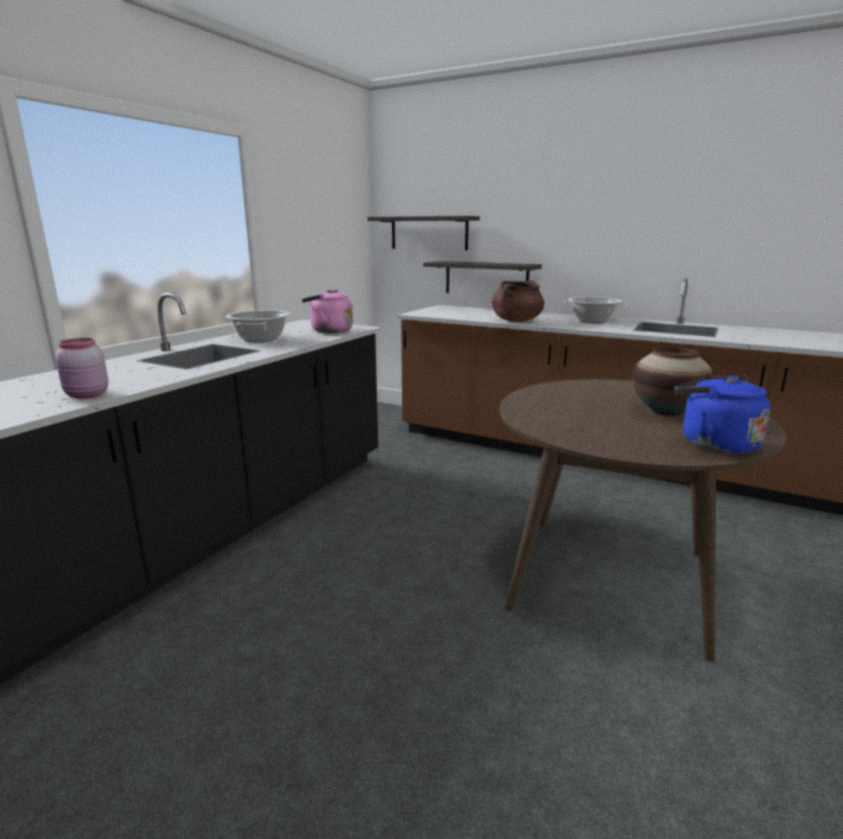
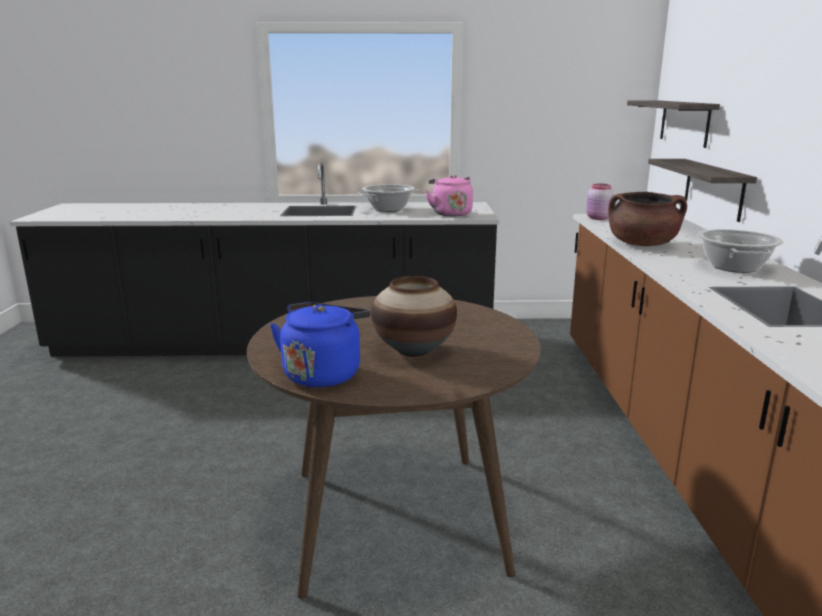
camera: 60 degrees right, 0 degrees up
(87, 395) = (205, 216): pink jar -> pink jar (598, 218)

